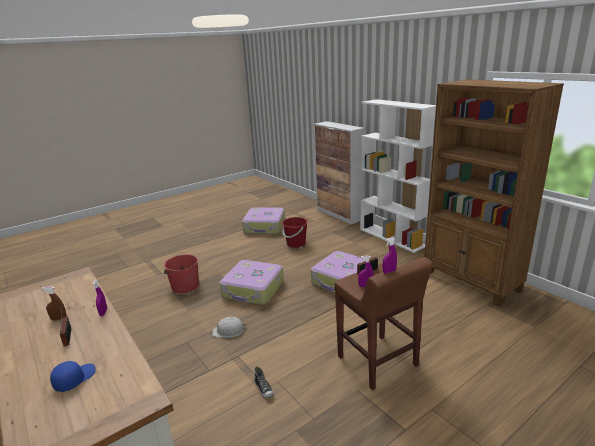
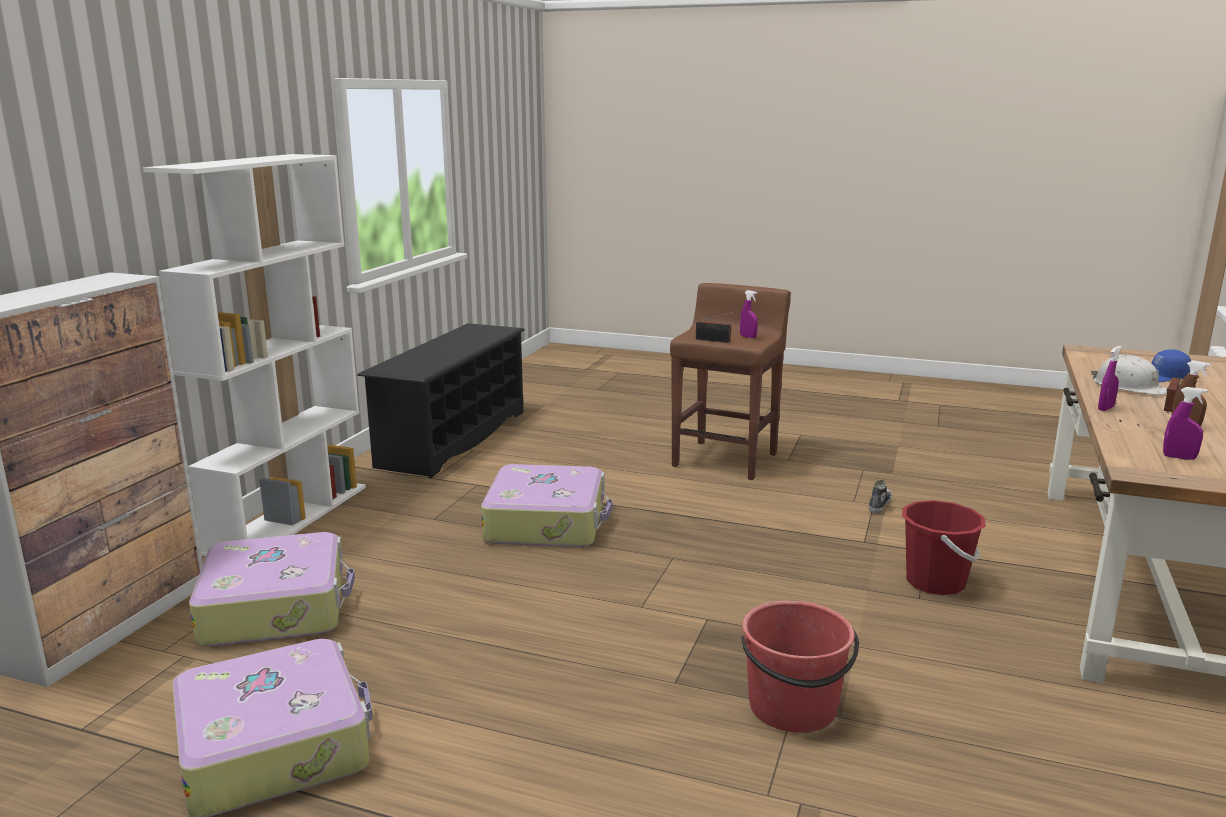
camera: 125 degrees left, 5 degrees down
(229, 331) = (832, 572): white hard hat -> white hard hat (1129, 387)
(253, 290) = (684, 601): suitcase -> suitcase (276, 607)
(296, 244) = (396, 629): red bucket -> red bucket (935, 582)
(389, 271) = (762, 287): purple spray bottle -> purple spray bottle (1179, 457)
(471, 281) = (453, 438): brown bookcase -> black shoe rack

